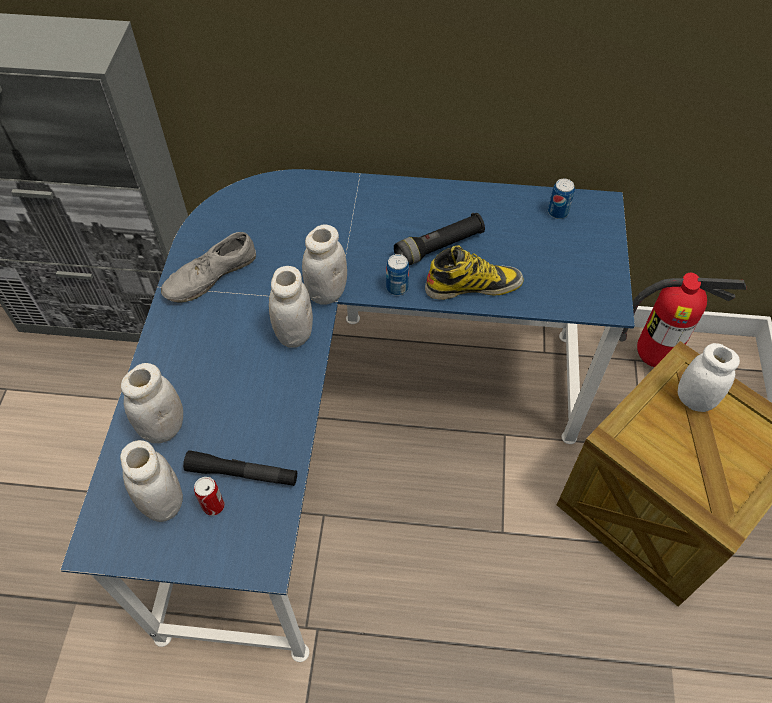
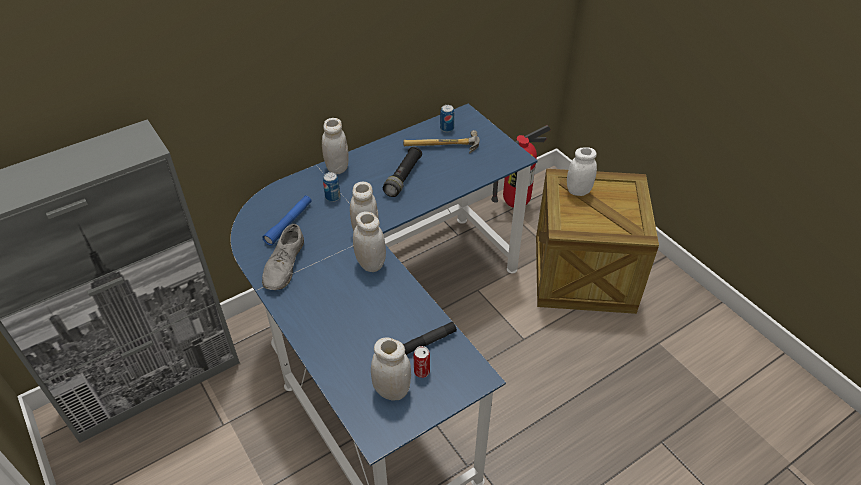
camera: 40 degrees left, 10 degrees down
(163, 428) = (348, 356): white jar -> white jar (337, 168)
(262, 229) = (289, 223): none -> blue flashlight
(397, 288) = (402, 209): can -> can (332, 197)
(473, 285) = (441, 185): boot -> none
(525, 236) = (442, 148): none -> hammer

